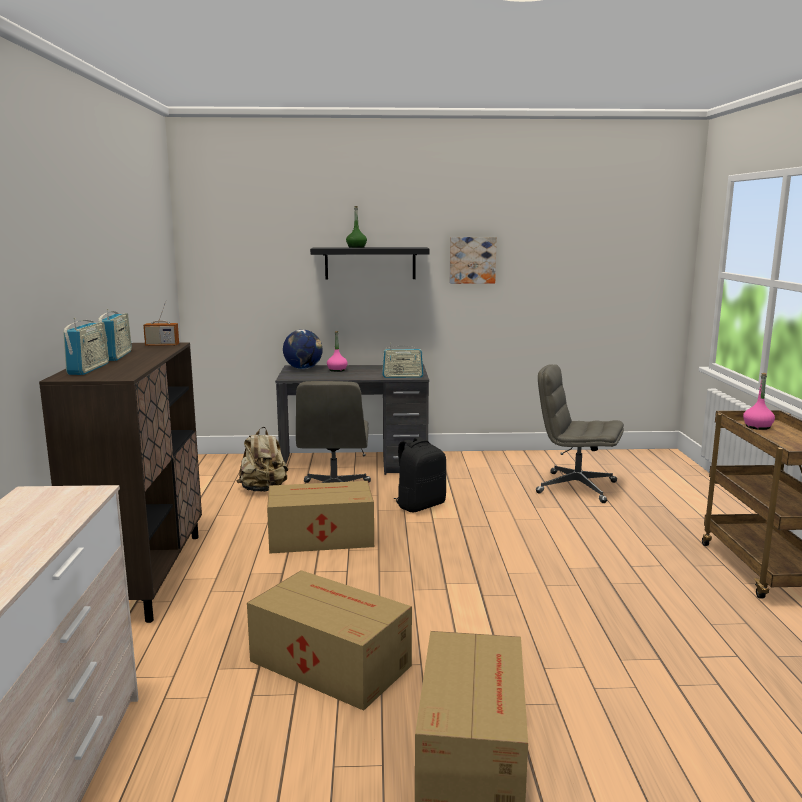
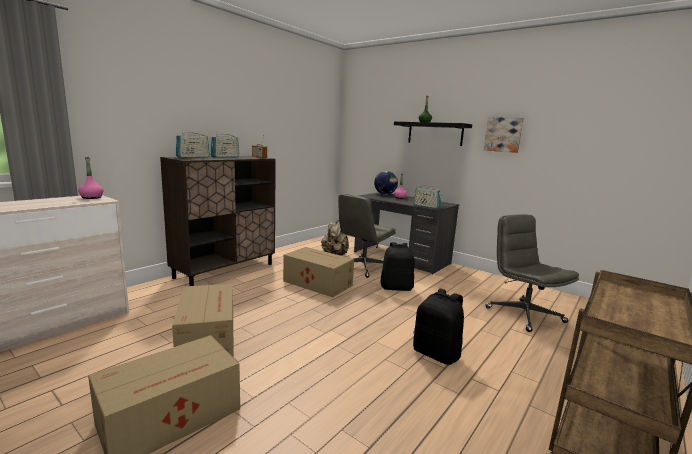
camera: 40 degrees right, 0 degrees up
(574, 558) = (437, 354): none -> black backpack
(757, 427) = (635, 295): pink bottle -> pink bottle (91, 197)

